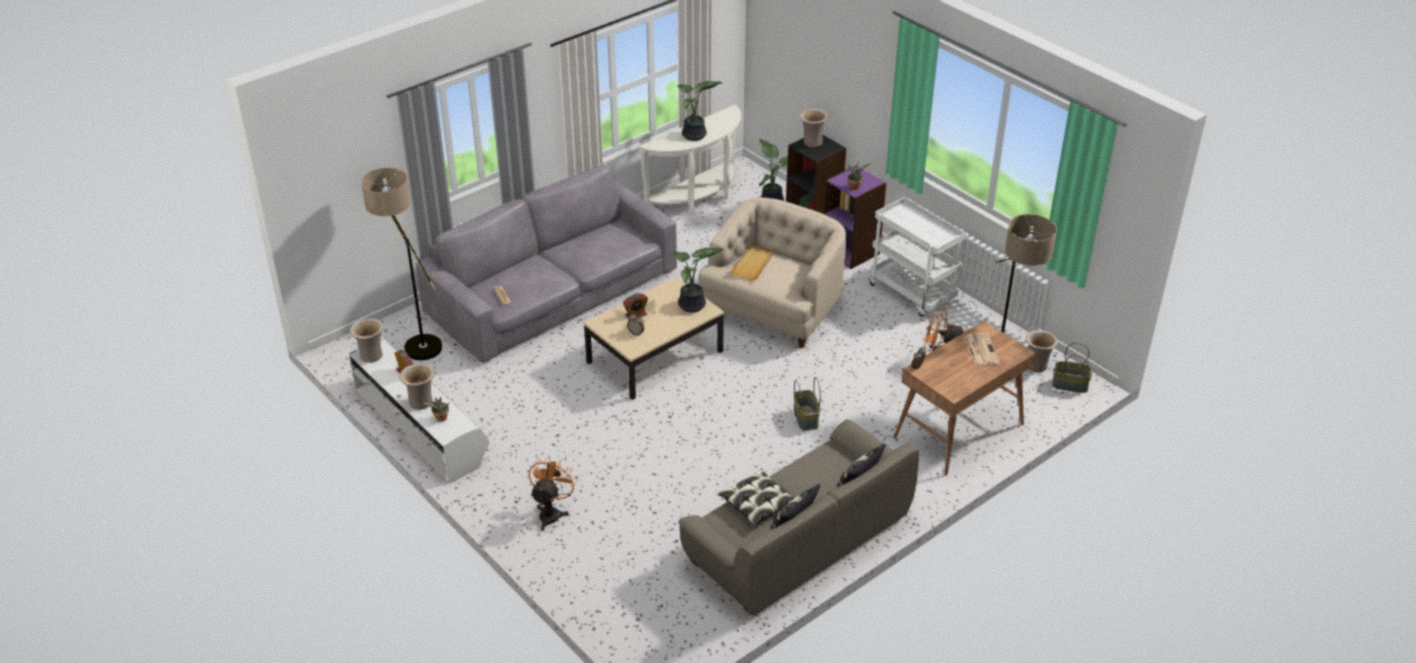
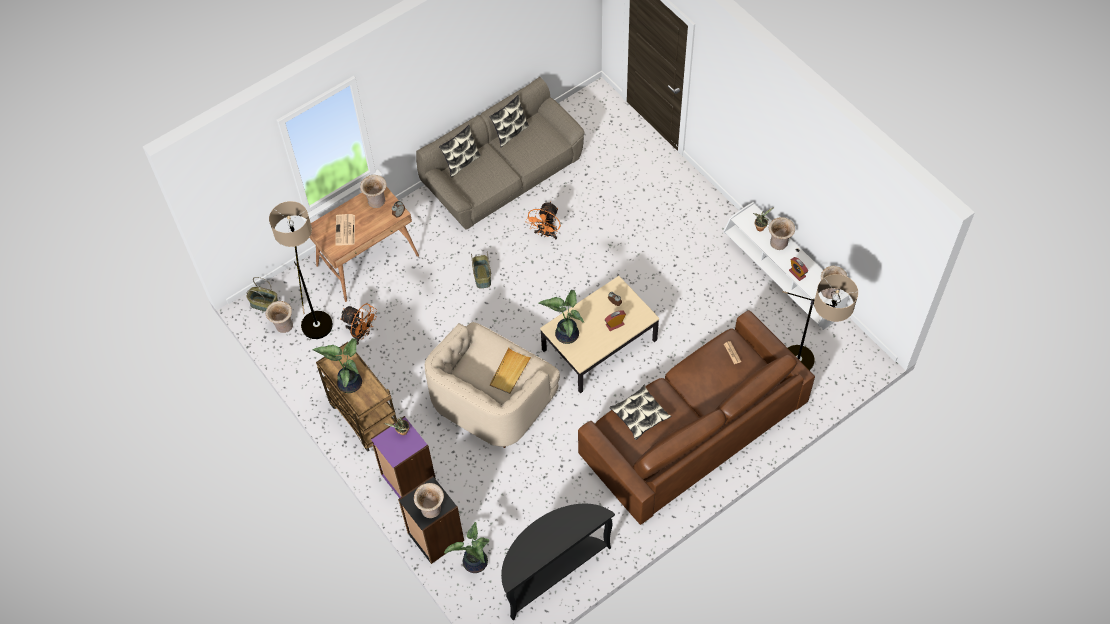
camera: 175 degrees left, 20 degrees up
(551, 513) = (672, 198): orange fan -> orange fan (546, 234)
(553, 293) = (693, 427): grey sofa -> brown sofa
(695, 136) = (554, 529): potted plant -> potted plant (349, 382)
(698, 199) = (552, 571): white console table -> black console table
(758, 504) = (529, 154): pillow -> pillow (639, 415)
(913, 293) = (363, 416): white cart -> brown cart
(951, 379) = (377, 202): none -> beige vase

